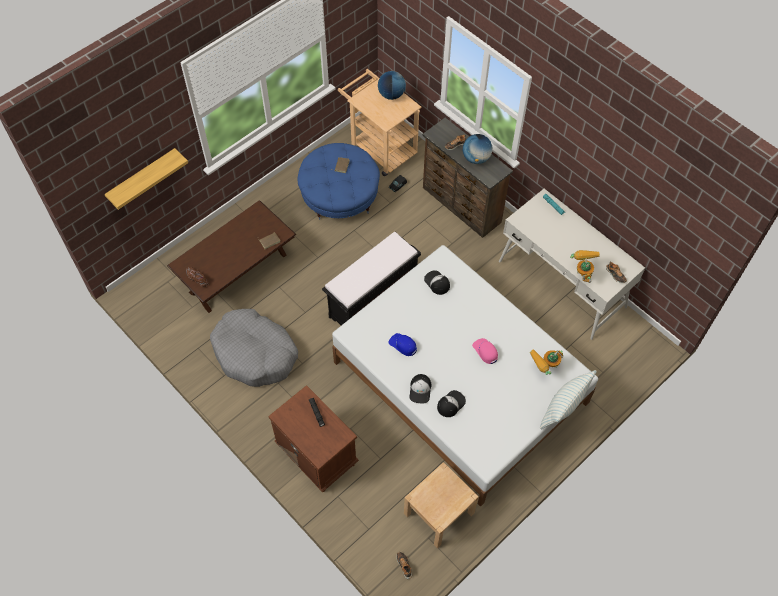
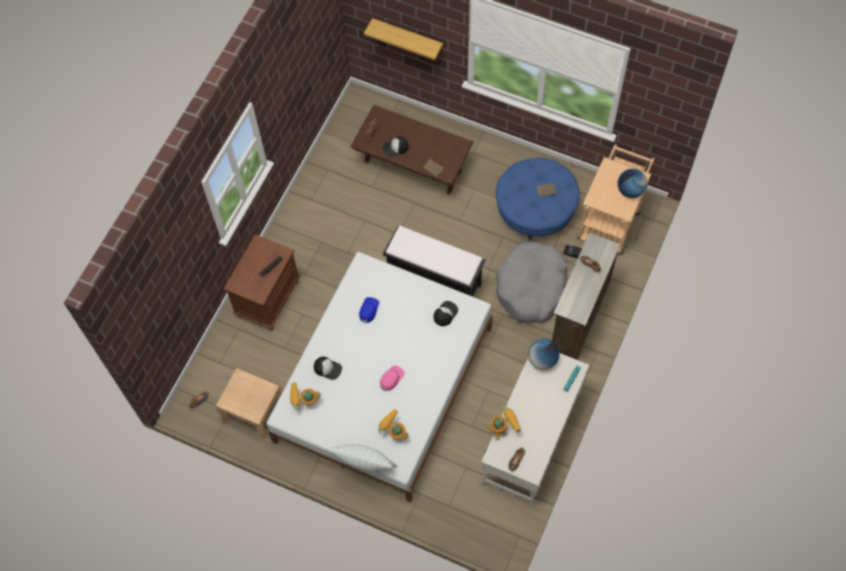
camera: 70 degrees right, 5 degrees up
(255, 353) = (341, 213): grey dog bed -> grey dog bed (531, 287)
(420, 390) = (331, 340): cap -> cap (395, 148)
(476, 158) = (583, 288): globe -> globe (542, 360)
(481, 438) = (305, 403): none -> toy robot

